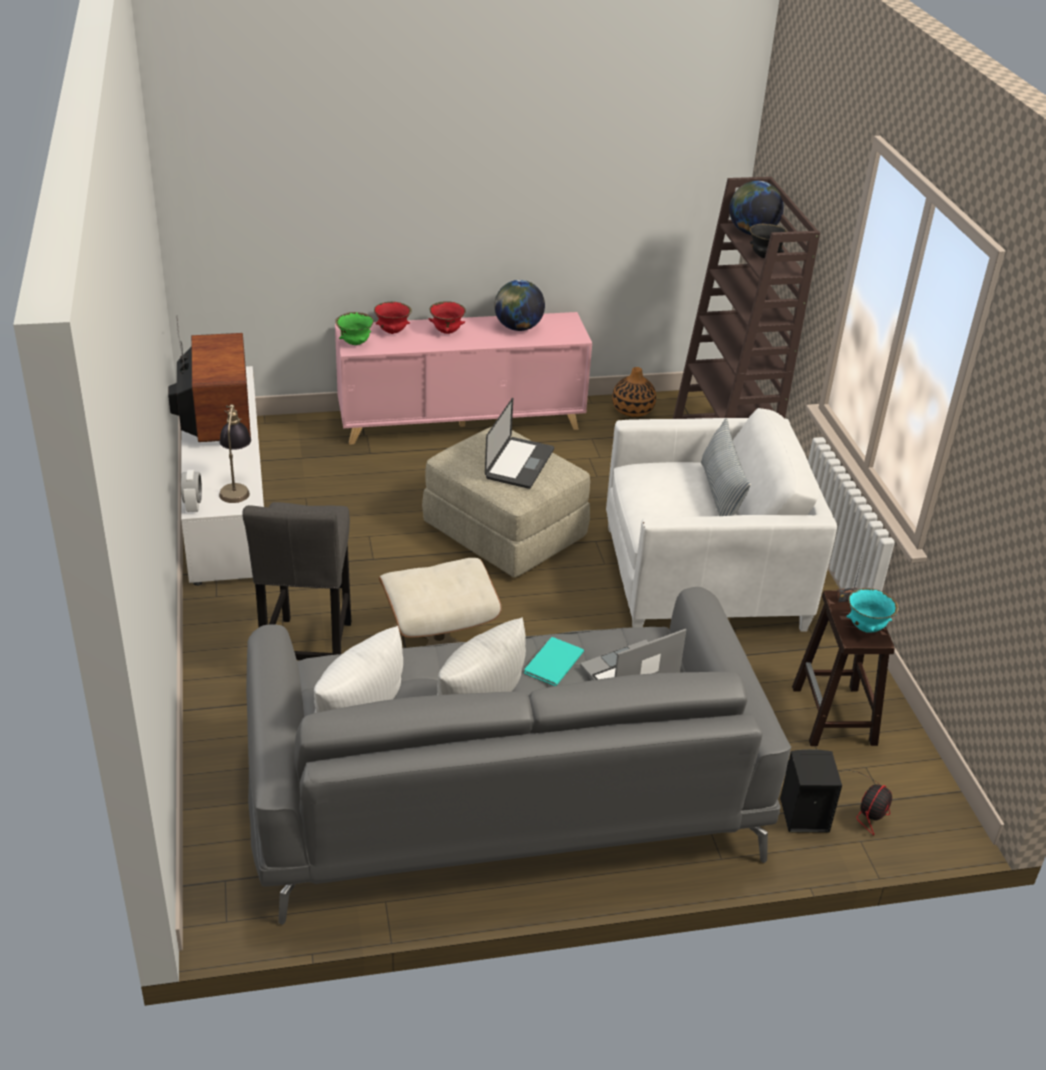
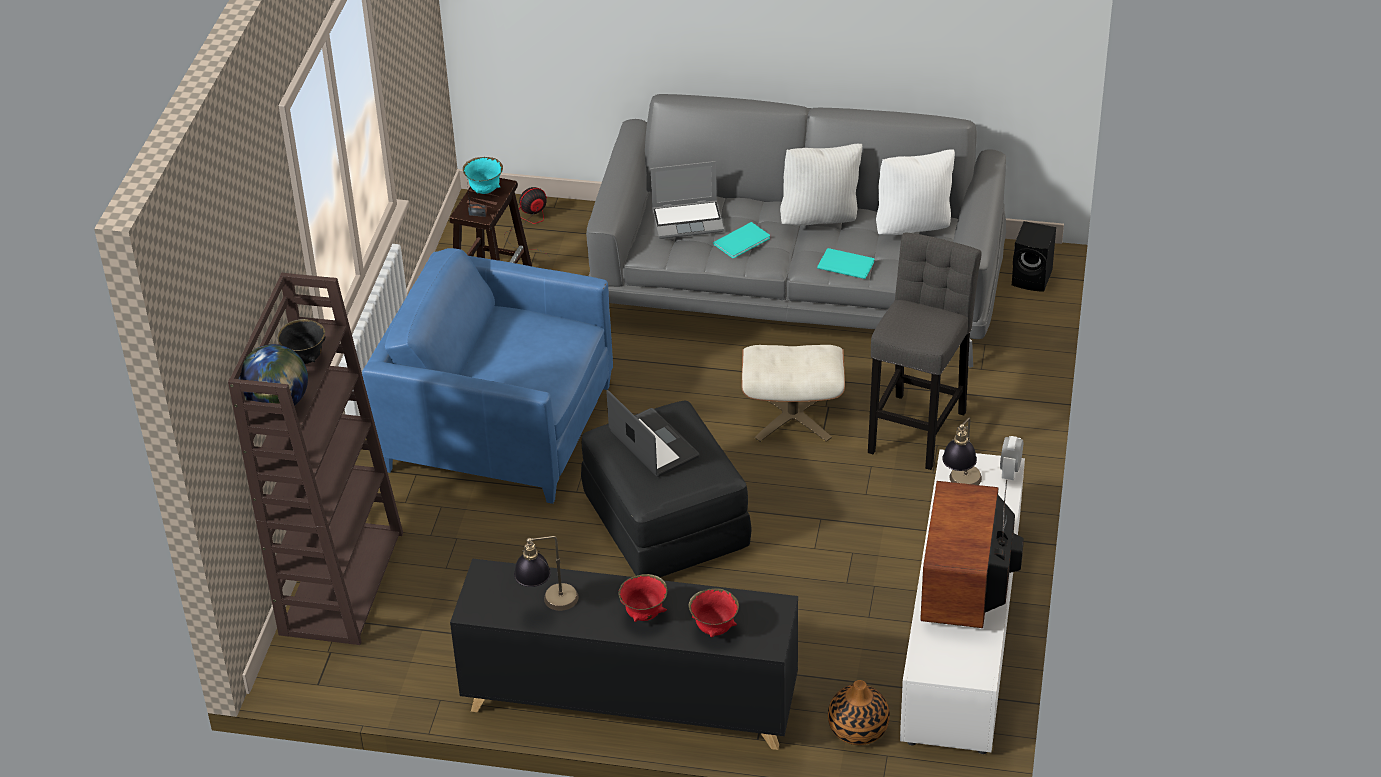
camera: 155 degrees left, 5 degrees up
(355, 343) = (771, 616): green bowl -> none
(423, 660) = (845, 264): none -> turquoise book
(461, 421) = (629, 702): pink cabinet -> black cabinet
(506, 532) = (664, 522): beige ottoman -> black ottoman
(518, 327) = (548, 604): globe -> table lamp
(519, 464) = (654, 444): laptop -> laptop turned 105 degrees clockwise
(632, 410) = (395, 675): vase -> vase (858, 729)
(702, 578) = (499, 427): white armchair -> blue armchair
(720, 494) = (482, 354): pillow -> none
(802, 814) = (581, 230): black speaker -> black speaker (1033, 278)

